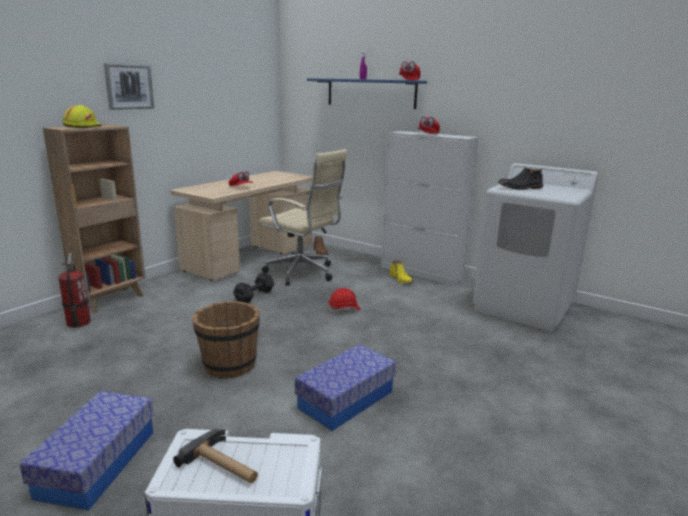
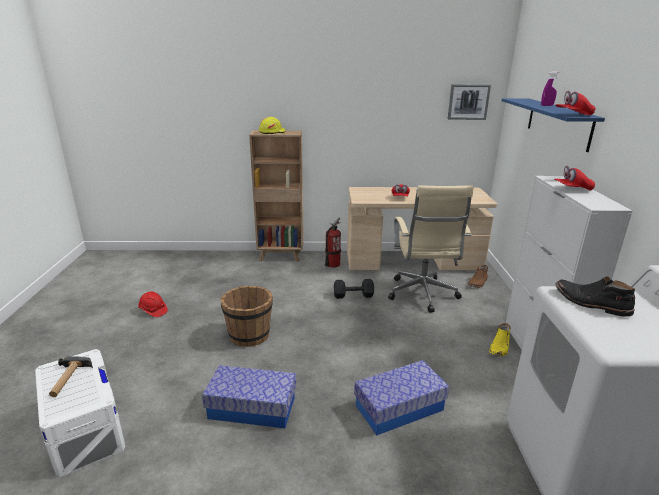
camera: 55 degrees right, 5 degrees up
(78, 323) = (244, 264): fire extinguisher -> fire extinguisher (332, 264)
(97, 463) = (122, 346): storage box -> storage box (399, 408)
(129, 86) = (324, 102): picture -> picture (468, 102)
(344, 309) = (390, 343): red hard hat -> red hard hat (153, 311)

